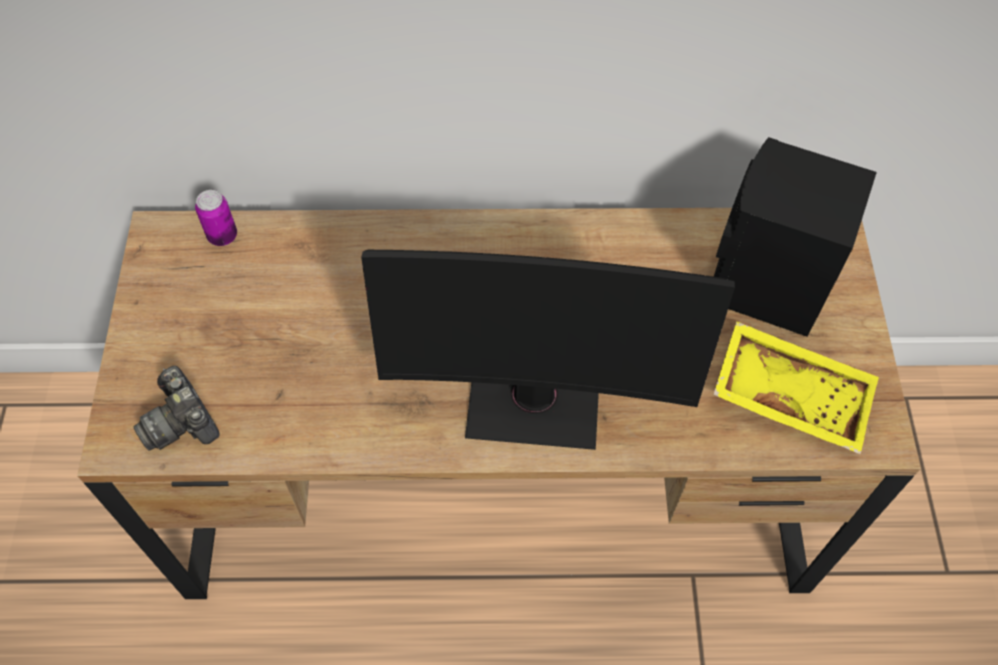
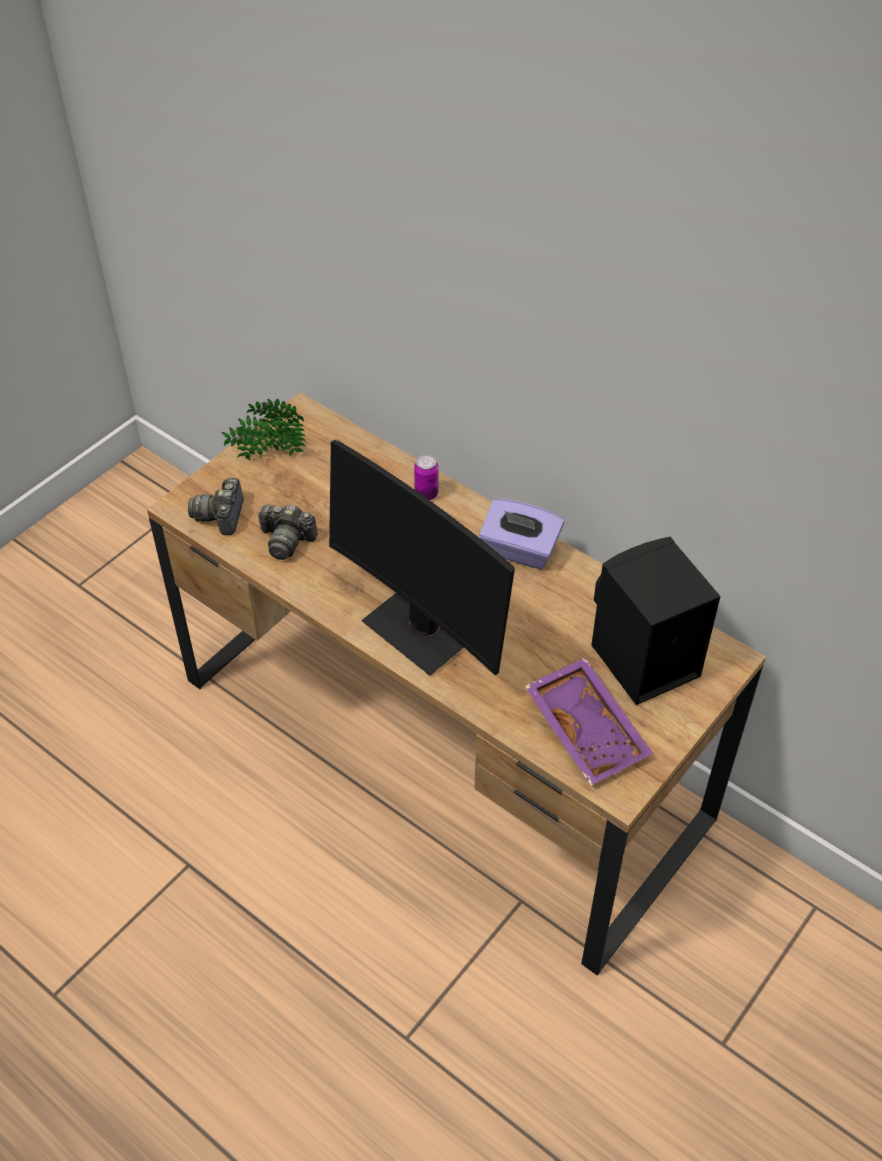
camera: 40 degrees right, 10 degrees down
(168, 310) = (268, 455): none -> potted plant
(222, 236) = (335, 433): can -> can (426, 494)
(289, 400) = (286, 540): none -> camera
(545, 246) = (519, 550): none -> purple tissue box
(791, 394) = (588, 729): yellow tray -> purple tray

